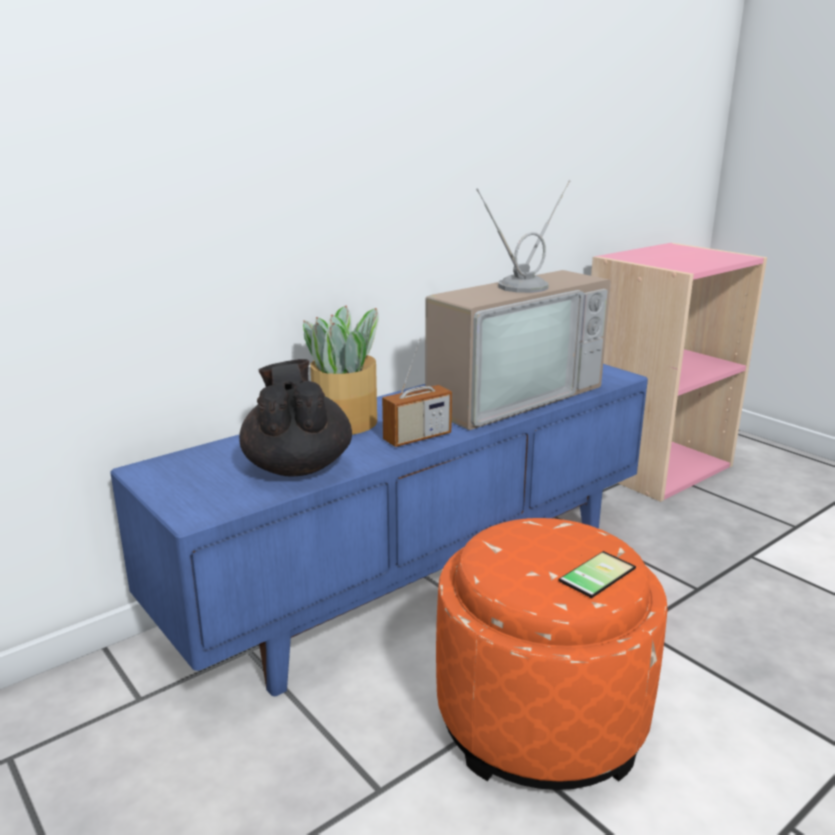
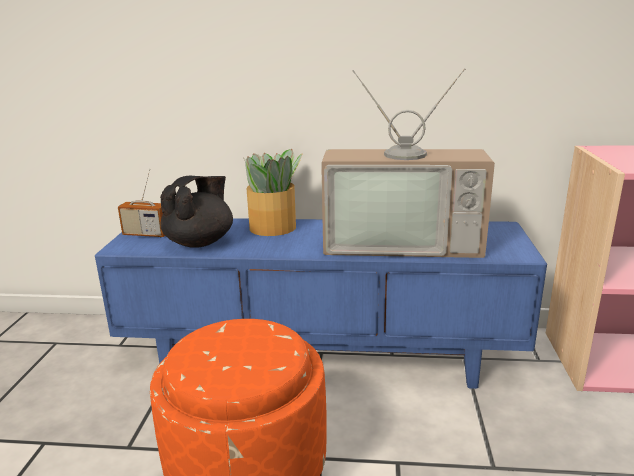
camera: 45 degrees right, 0 degrees up
(417, 437) = (287, 248): radio -> radio (146, 234)
(593, 573) = (233, 370): phone -> none

